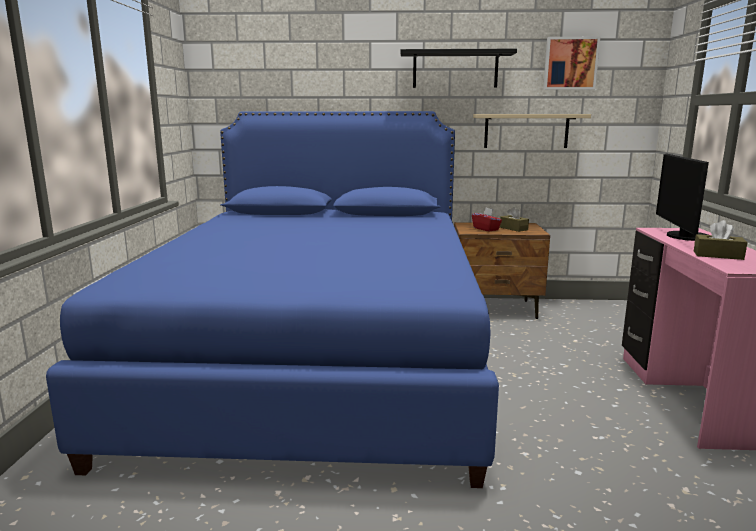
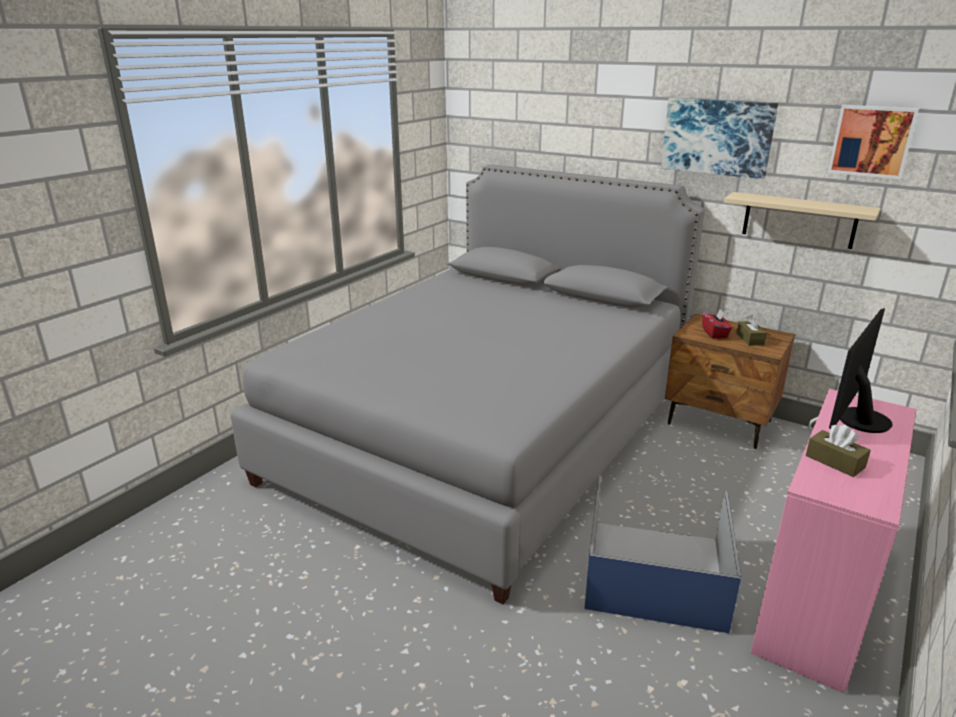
camera: 30 degrees right, 10 degrees up
(318, 359) = (484, 435): blue bed -> grey bed
(455, 69) = (717, 137): black shelf -> picture
(572, 417) = (657, 573): none -> blue storage box

